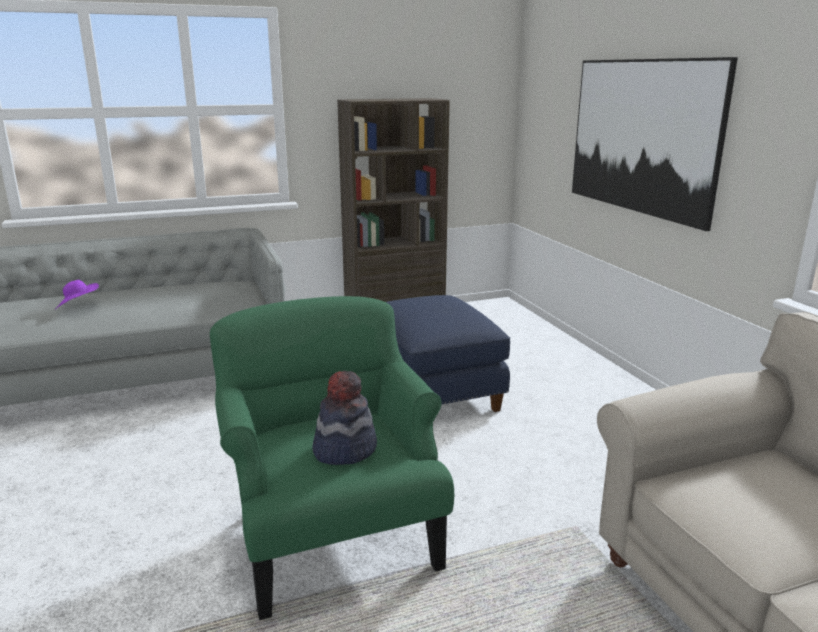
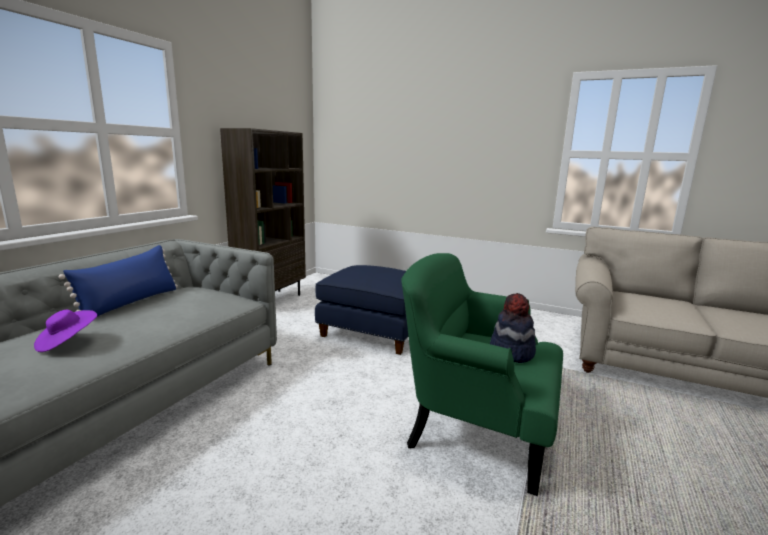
camera: 45 degrees left, 5 degrees down
(167, 286) = (130, 303): none -> blue pillow
(641, 136) = (436, 155): picture -> none

